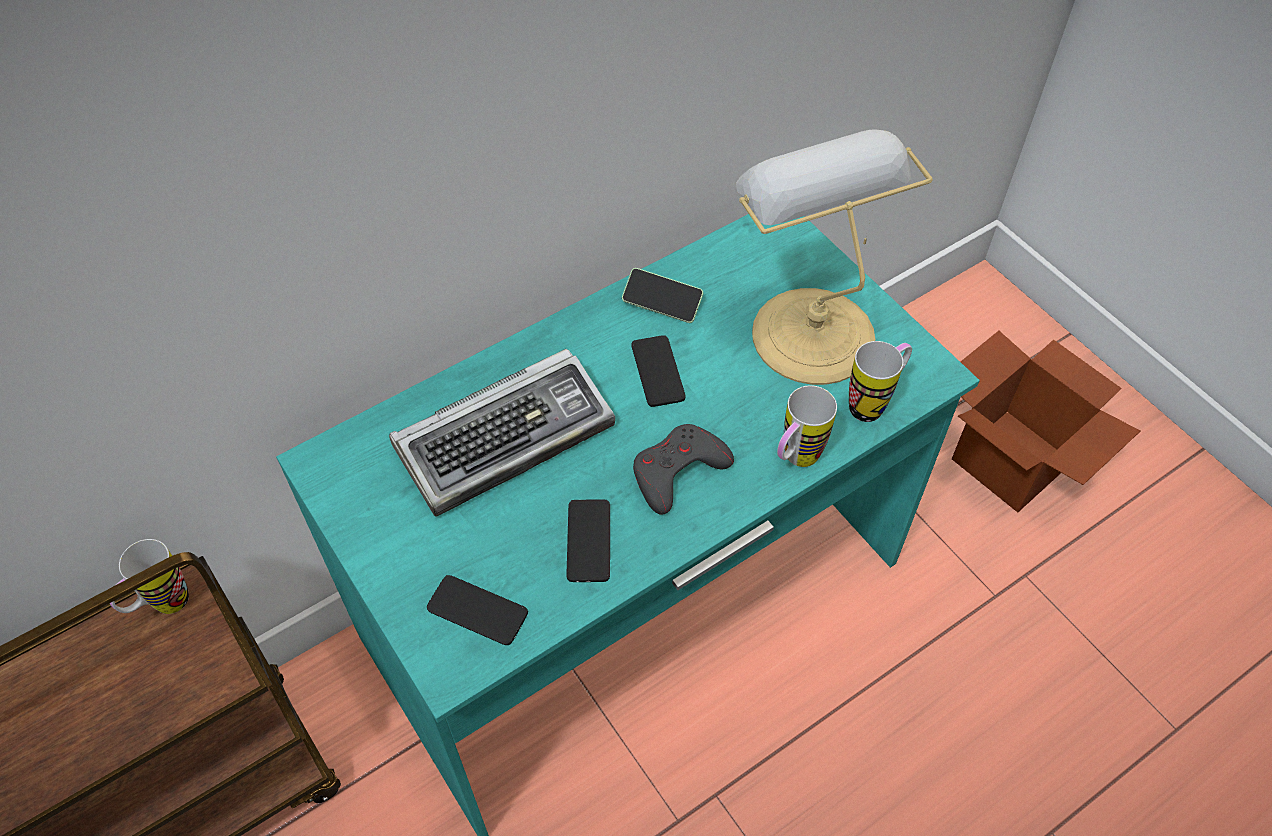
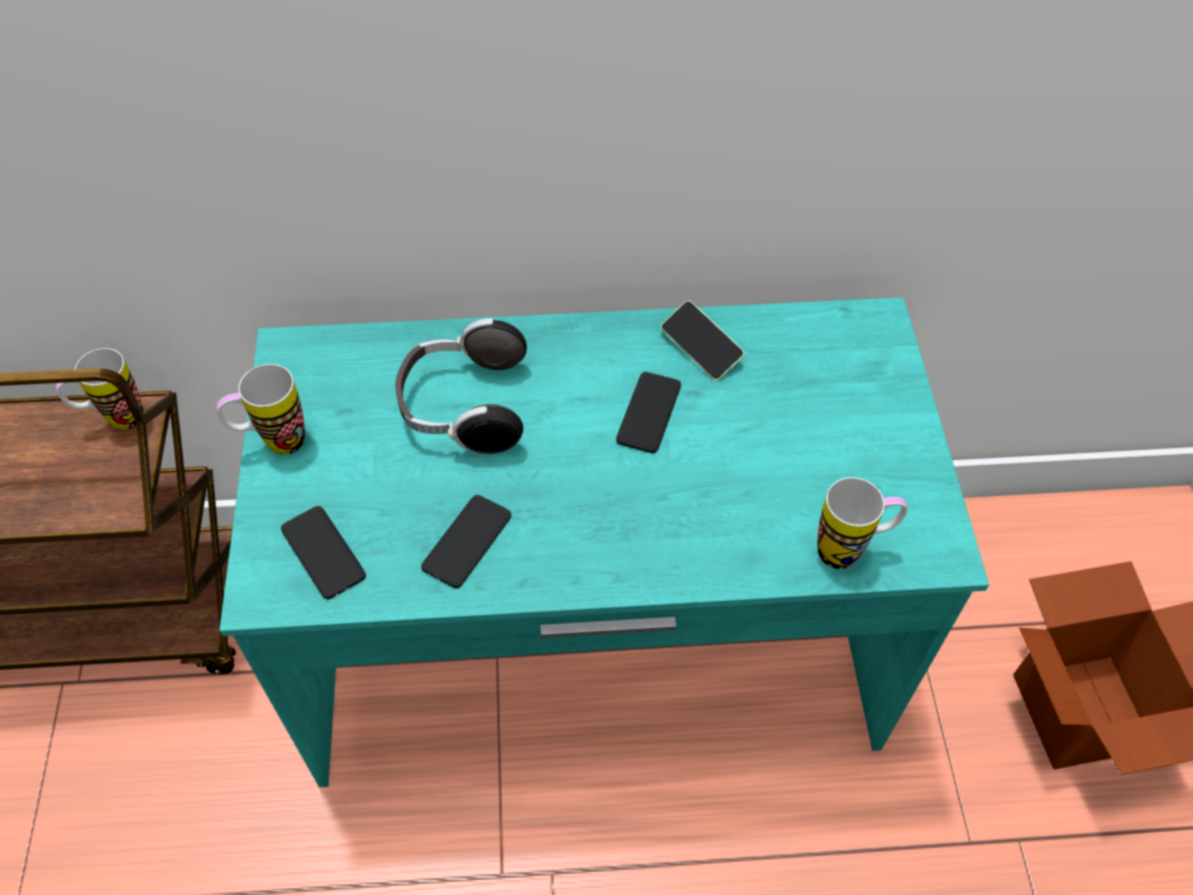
camera: 30 degrees right, 0 degrees up
(507, 437) = (463, 407): keyboard -> headphones
(678, 471) = (598, 519): grey game controller -> none
(795, 460) = (724, 567): mug -> mug (273, 443)
(809, 330) = (833, 444): table lamp -> none

